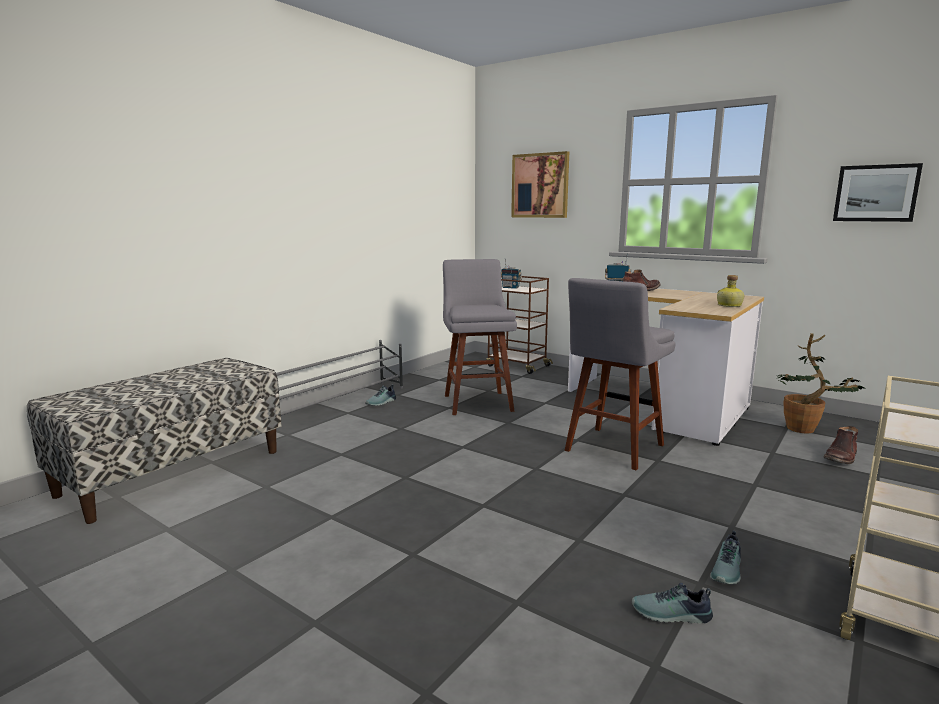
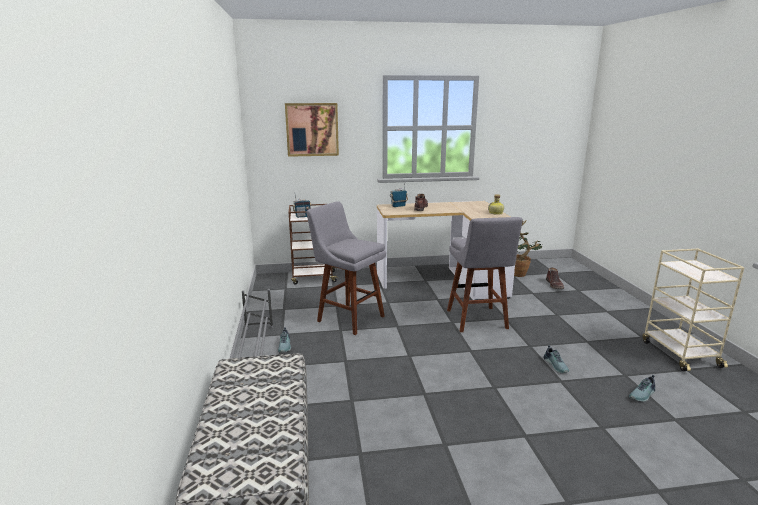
camera: 45 degrees left, 5 degrees up
(728, 570) = (620, 363): shoe -> shoe (556, 365)
(876, 193) = (529, 136): picture -> none

